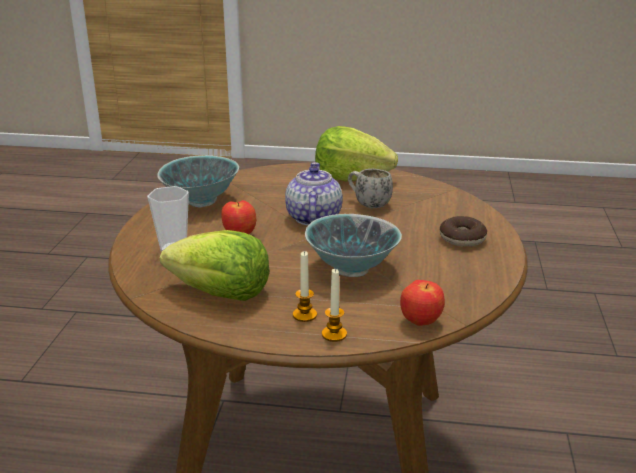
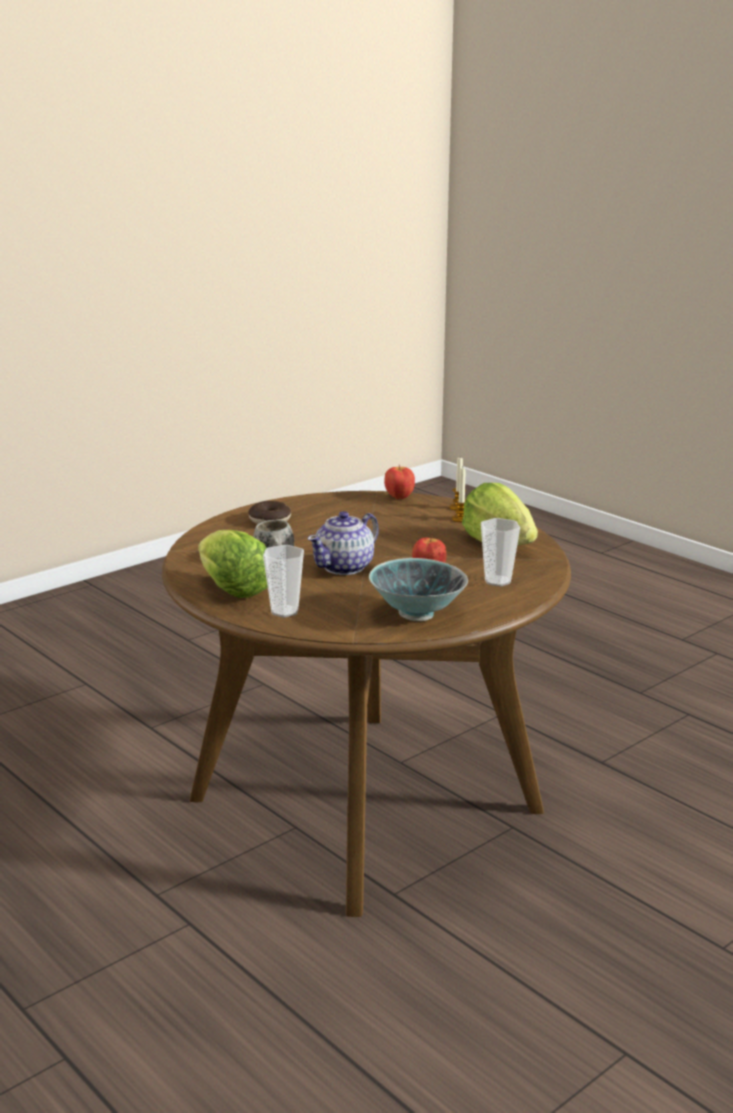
camera: 140 degrees left, 5 degrees down
(290, 176) = (284, 611): none -> cup
(351, 270) = (387, 529): bowl -> none

